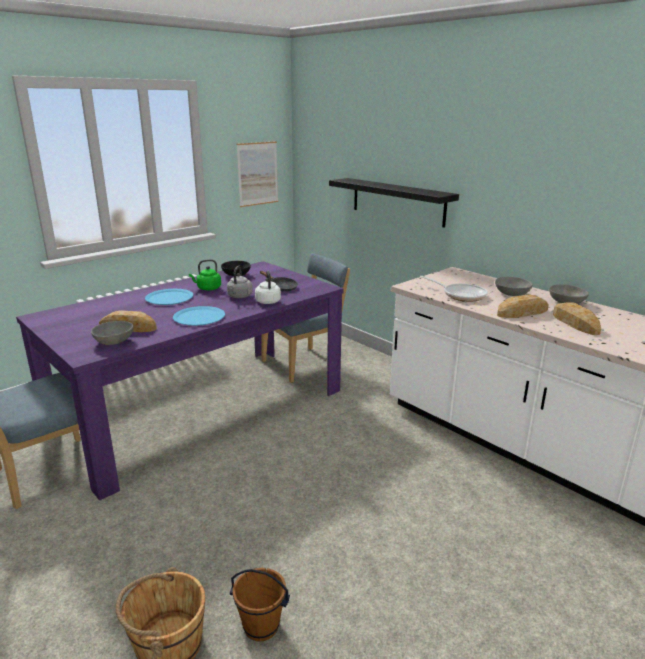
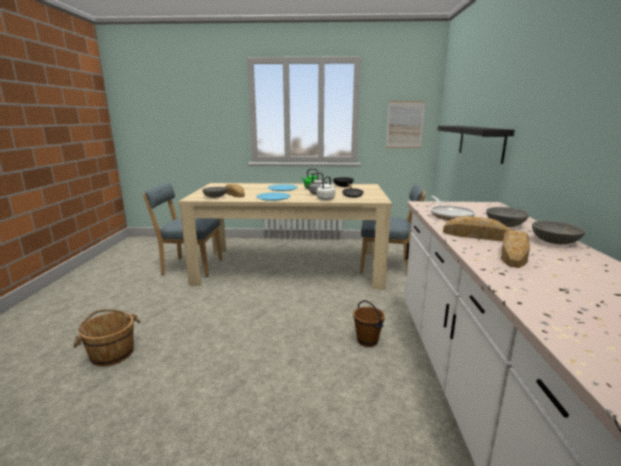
camera: 45 degrees right, 5 degrees down
(201, 410) = (290, 268): purple dining table -> beige dining table
(261, 627) = (146, 374): brown bucket -> brown bucket (367, 341)

